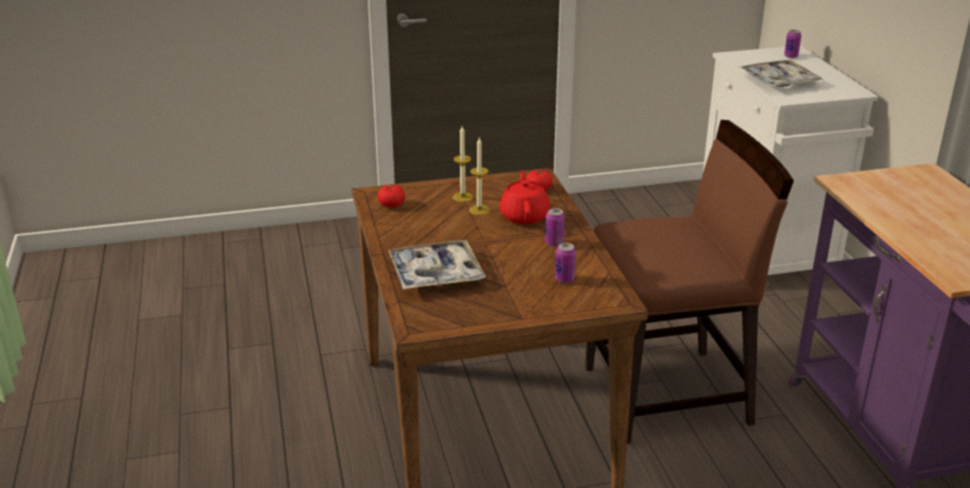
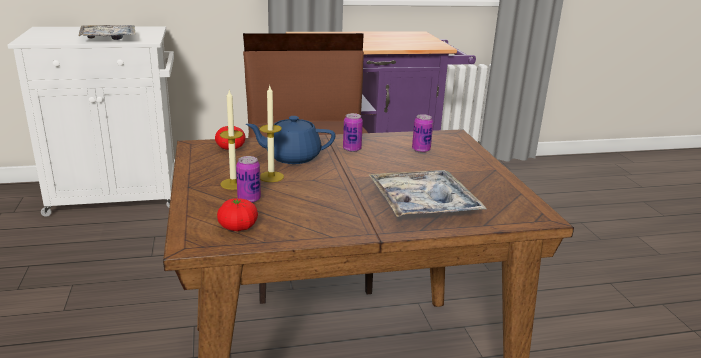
camera: 90 degrees left, 5 degrees down
(524, 216) = (292, 157): red teapot -> blue teapot
(791, 56) = (55, 30): can -> can (249, 199)

